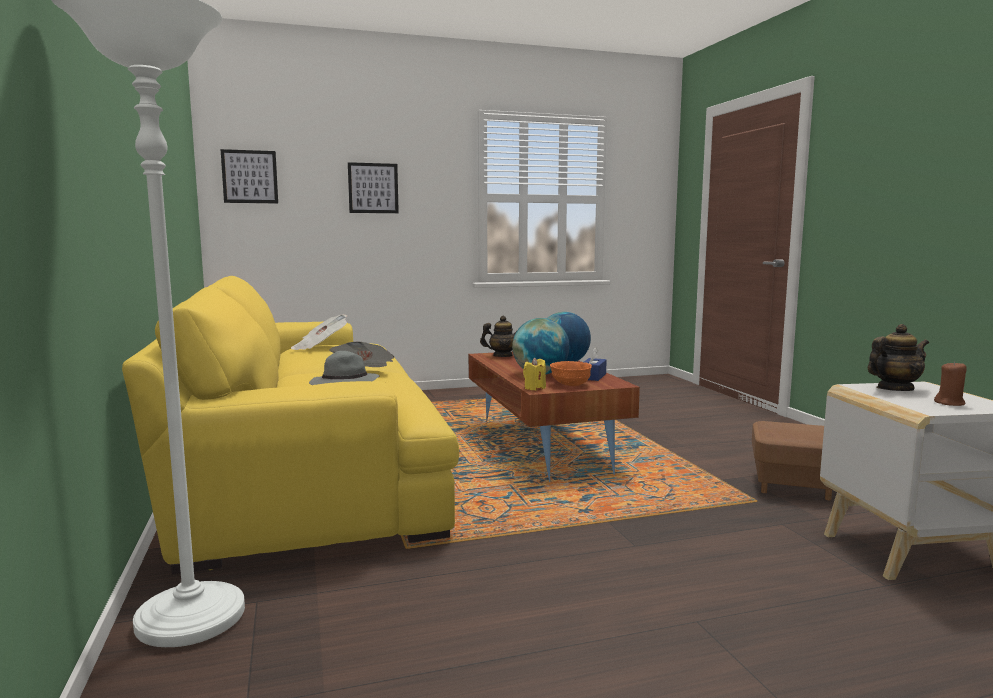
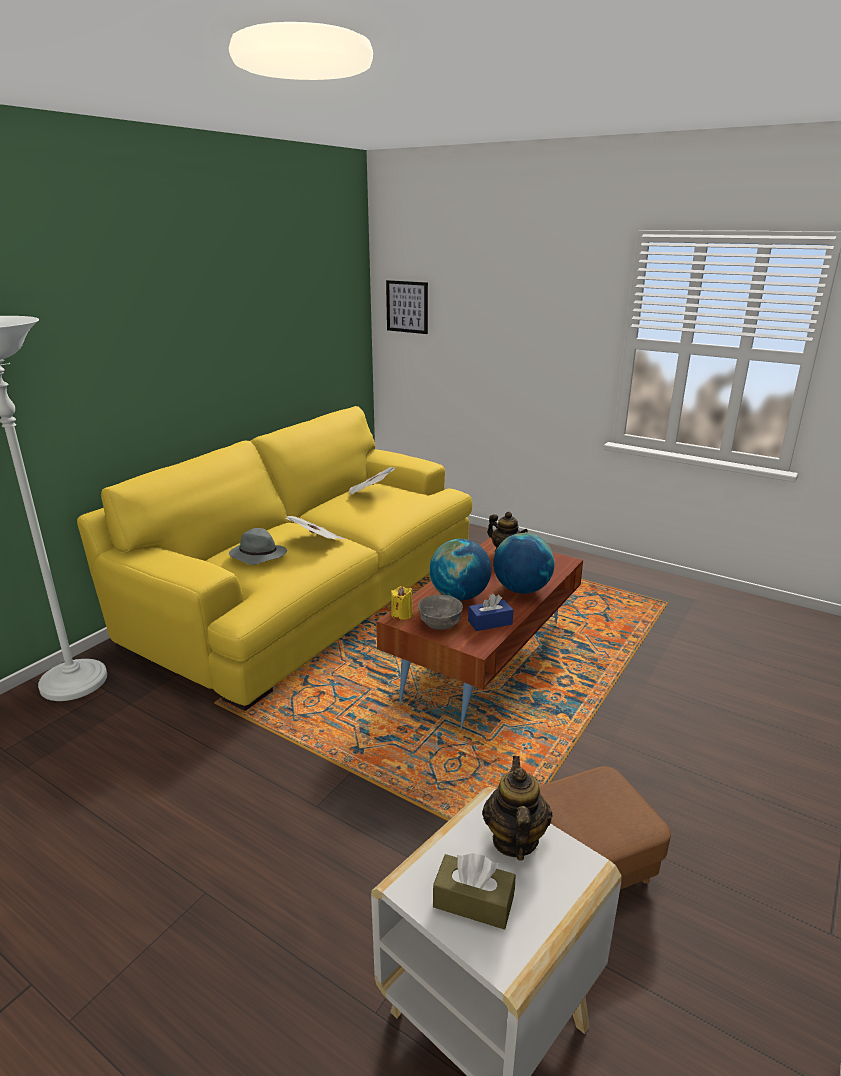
camera: 50 degrees right, 15 degrees up
(373, 188) = (510, 324): picture -> none
(570, 384) = (440, 624): orange bowl -> grey bowl
(894, 389) = (514, 840): teapot -> teapot turned 120 degrees counterclockwise
(950, 403) = (473, 902): brown candle -> brown tissue box

